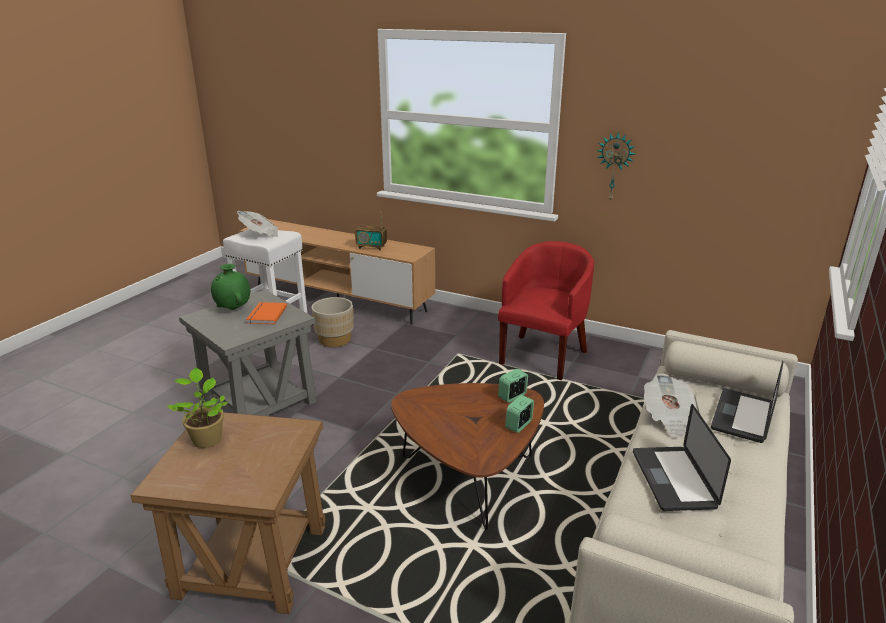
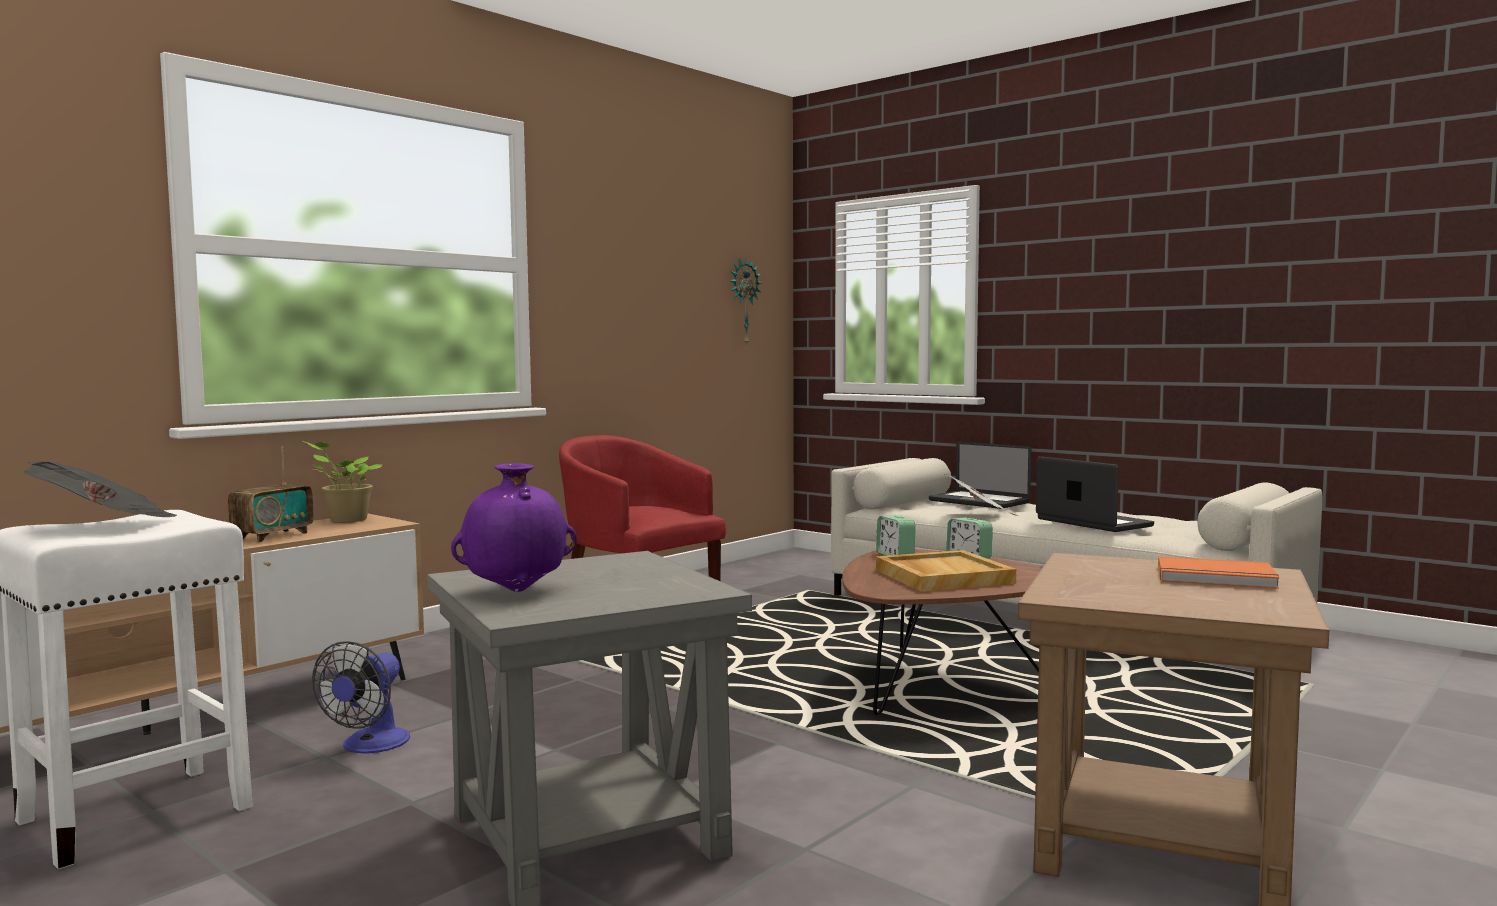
camera: 75 degrees left, 20 degrees down
(207, 438) = (1123, 596): potted plant -> potted plant (345, 520)
(233, 309) = (517, 591): green vase -> purple vase
(265, 315) = (590, 572): orange book -> orange book (1216, 578)
(335, 340) = (369, 746): beige planter -> fan
(454, 417) = (942, 576): none -> beige tray
(614, 167) = (600, 319): wall clock -> wall clock (743, 302)
(673, 479) = (1093, 523): laptop -> laptop turned 135 degrees counterclockwise

